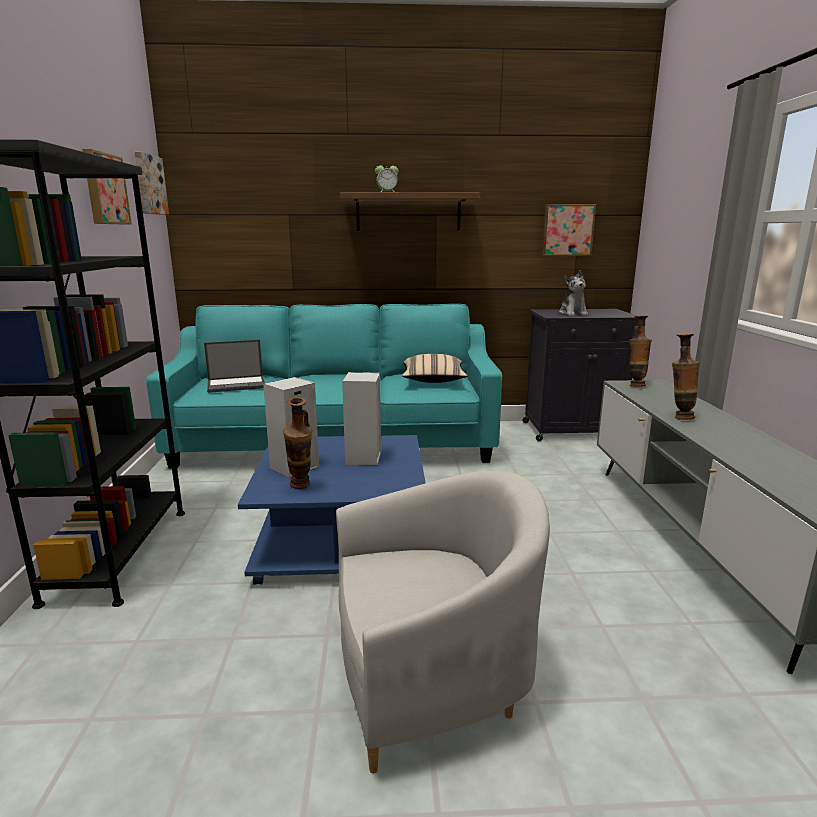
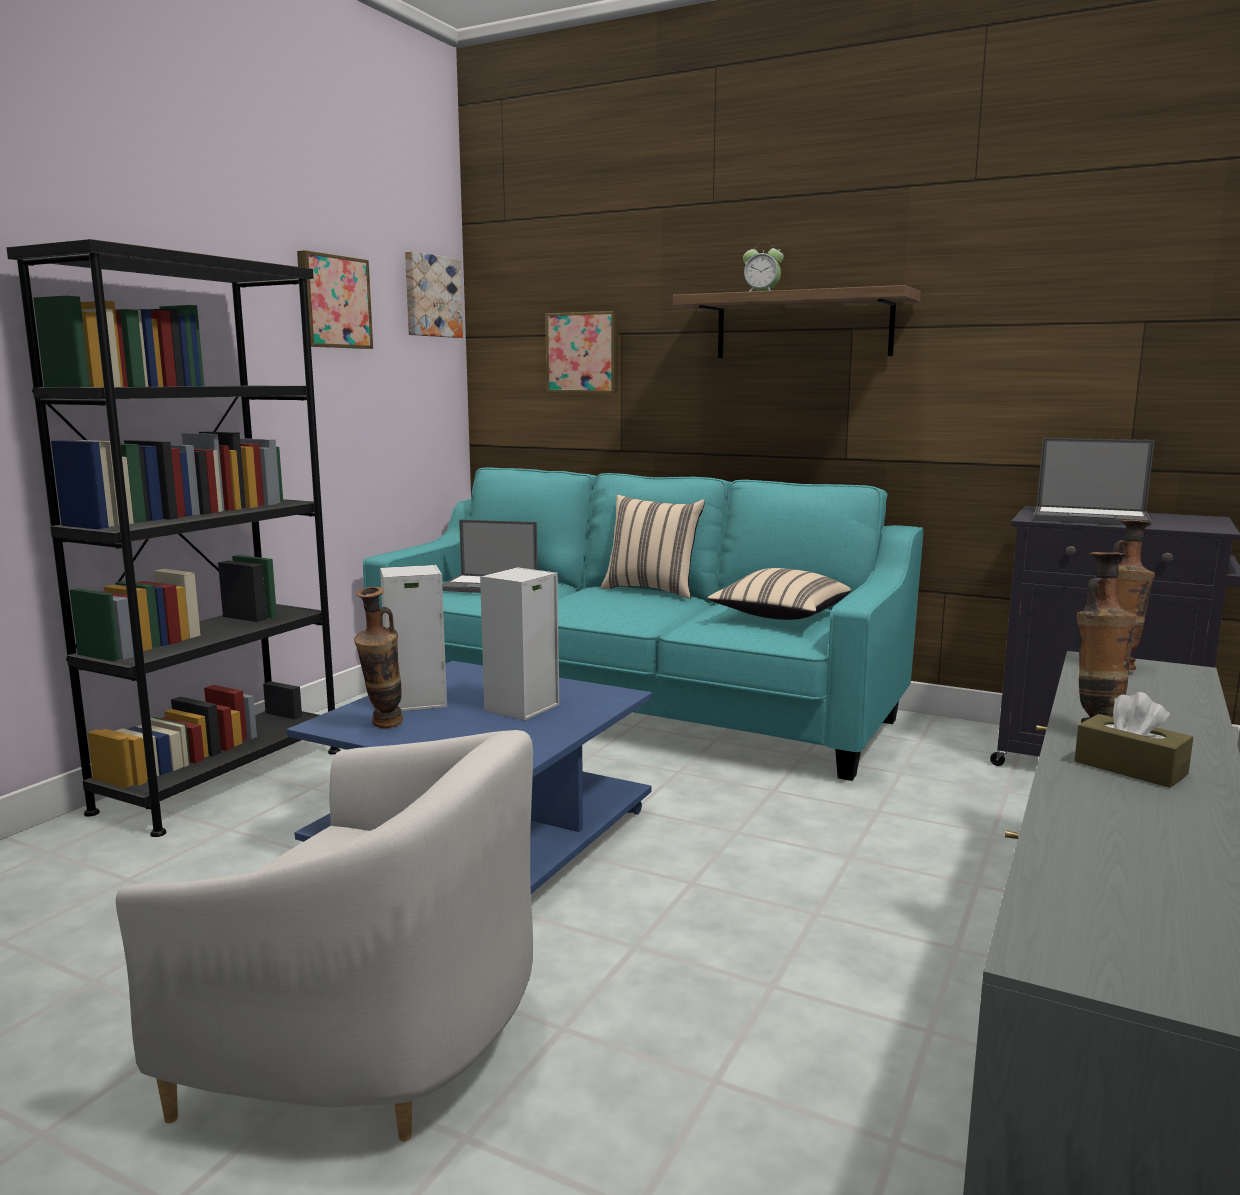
camera: 30 degrees right, 5 degrees down
(341, 374) = (652, 590): none -> beige pillow
(567, 230) = (1114, 353): picture -> picture (584, 353)
(573, 313) = (1092, 518): plush toy -> laptop
(717, 431) = (1130, 768): none -> brown tissue box

